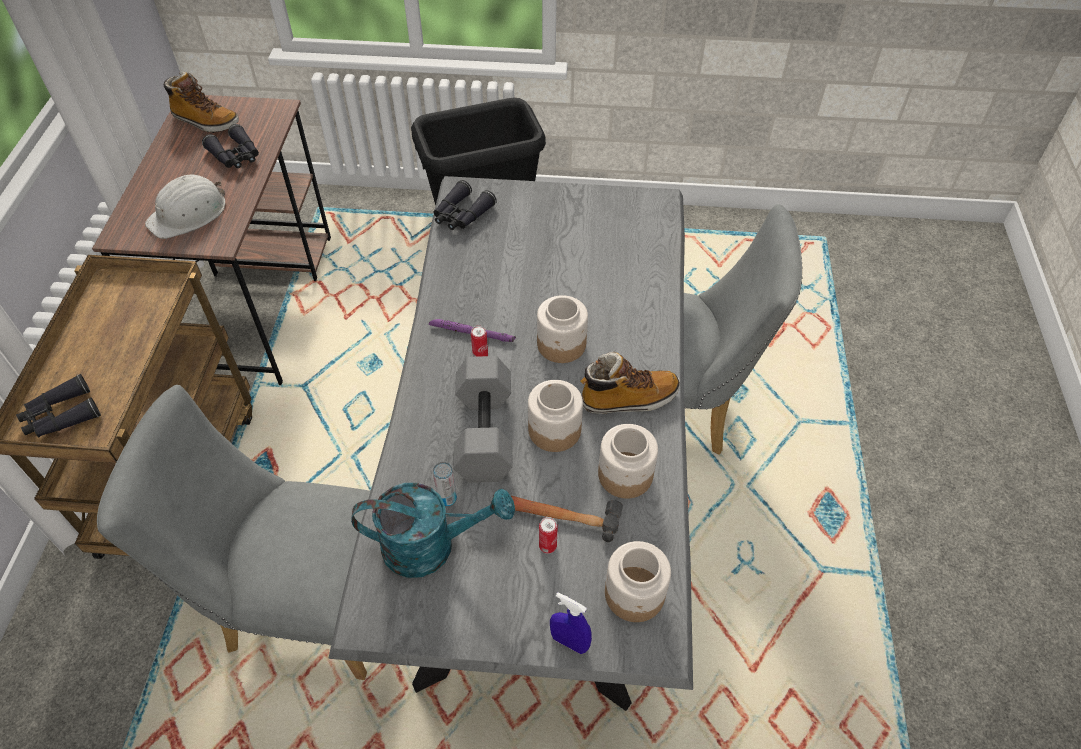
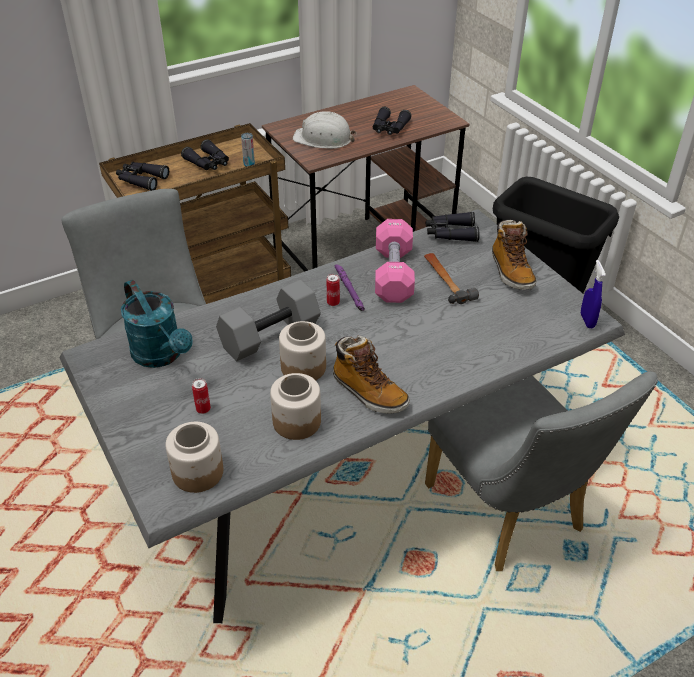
camera: 55 degrees right, 10 degrees down
(107, 334) = (208, 163): none -> black binoculars
(205, 121) = (403, 104): boot -> boot (511, 271)
(447, 498) = (203, 345): can -> can (249, 164)
(481, 288) = (393, 274): none -> pink dumbbell
(561, 345) = (384, 335): jar -> none
(563, 515) = (234, 405): hammer -> hammer (446, 281)
(569, 642) = (135, 455): blue spray bottle -> blue spray bottle (587, 321)

